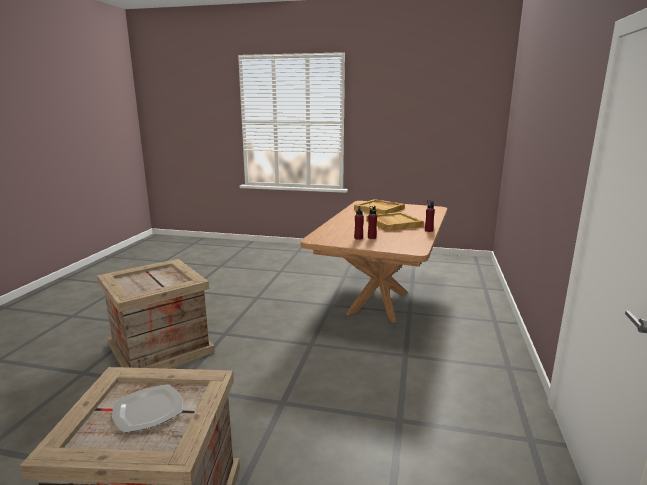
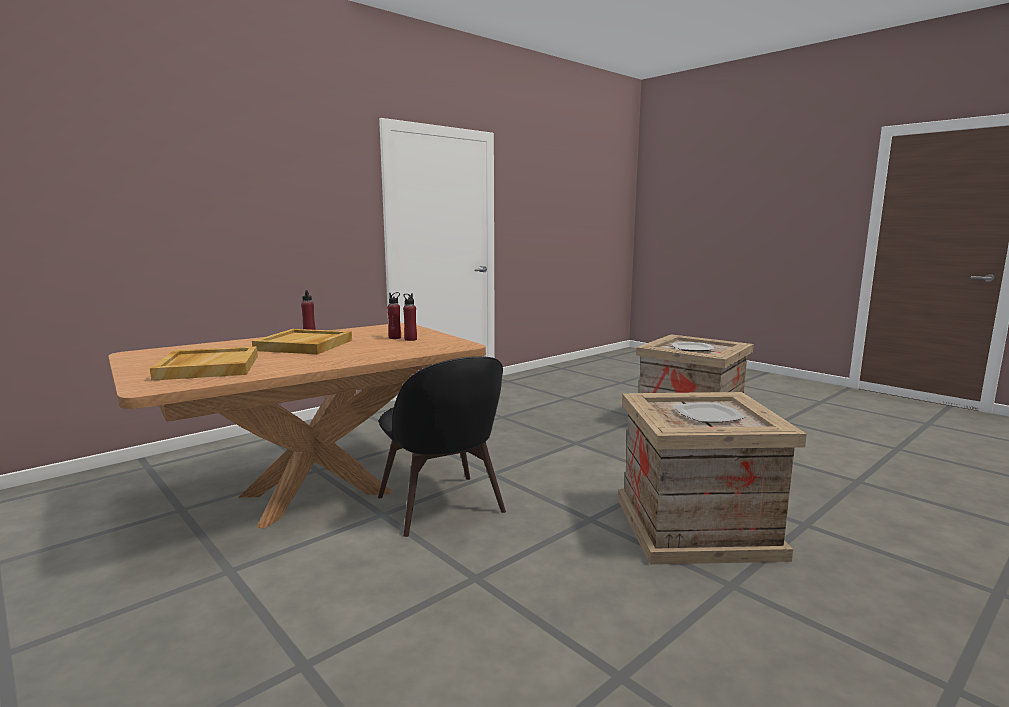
camera: 145 degrees left, 5 degrees down
(149, 281) = (708, 415): none -> plate
(309, 316) = (442, 507): none -> black chair

